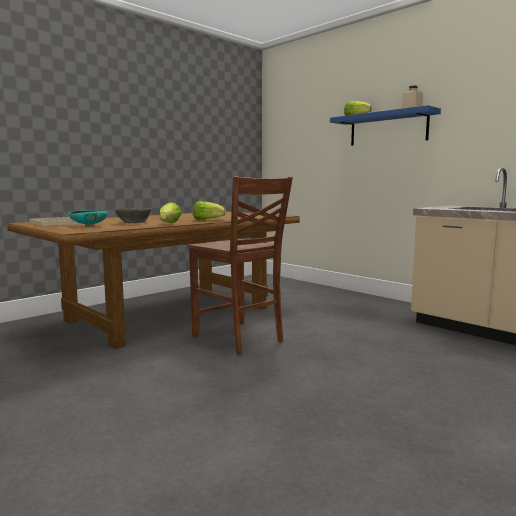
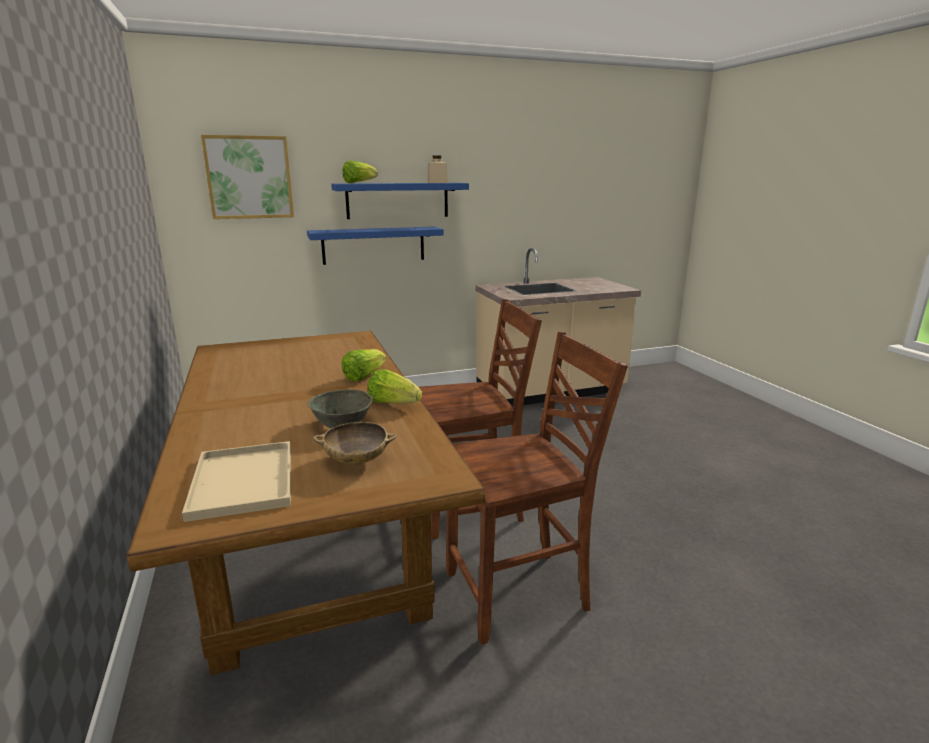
camera: 65 degrees left, 10 degrees up
(89, 226) = (357, 461): turquoise bowl -> beige bowl
(150, 366) = (520, 593): none -> brown chair
(302, 121) = (249, 177): none -> picture
(367, 165) = (373, 245): none -> blue shelf

